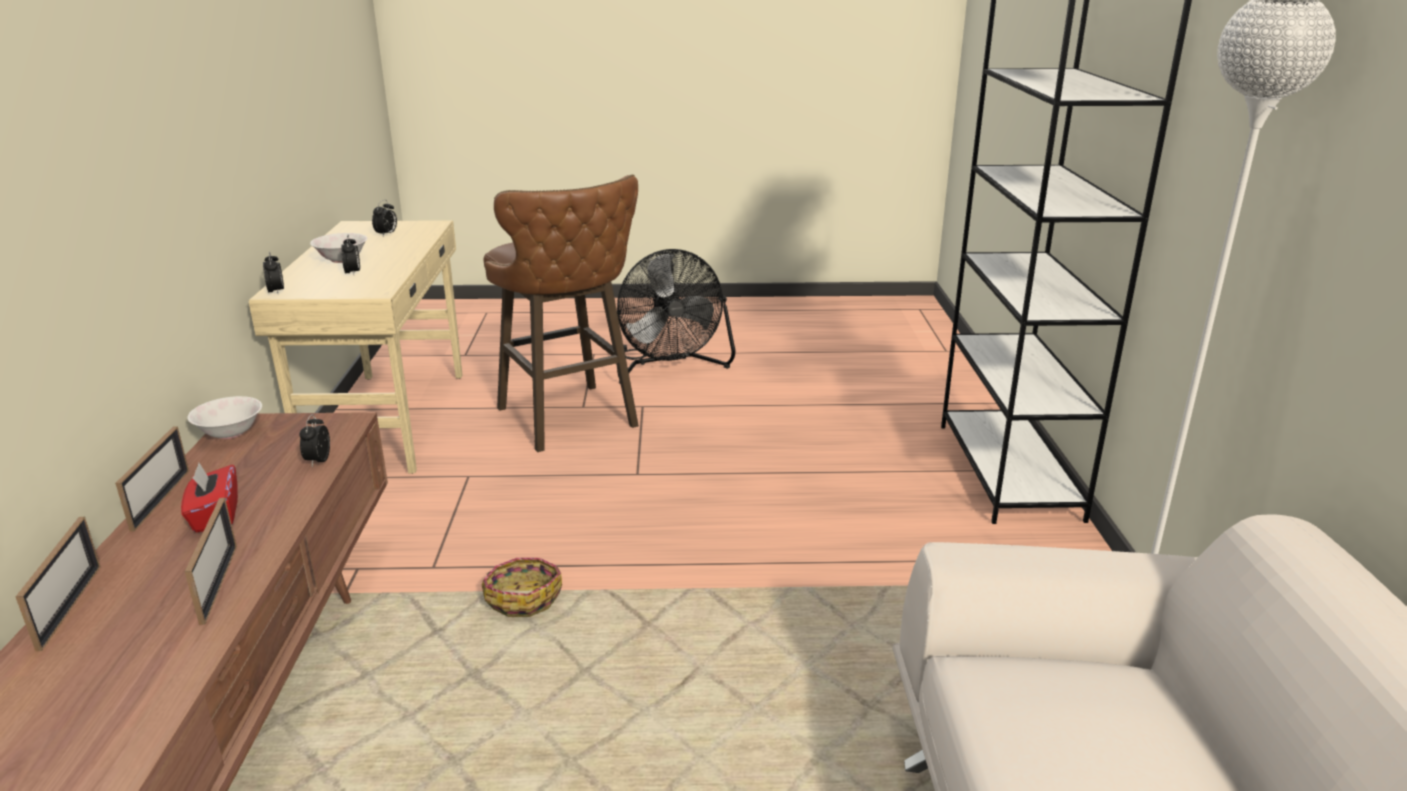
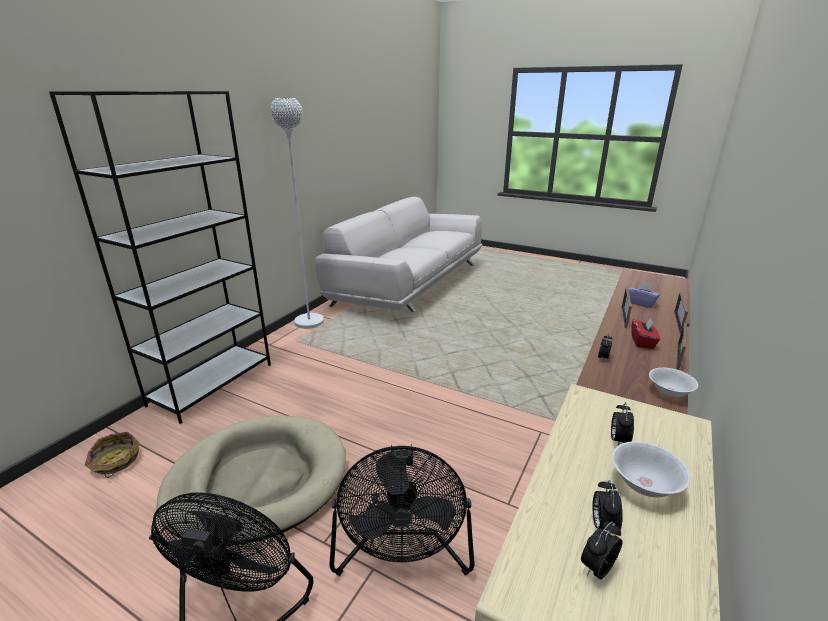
camera: 150 degrees left, 0 degrees up
(124, 666) = (641, 303): none -> purple tissue box
(276, 292) = (688, 425): alarm clock -> alarm clock (602, 525)
(523, 598) = (498, 400): basket -> basket (115, 461)
(569, 420) = (398, 549): brown stool -> black fan
(762, 417) = (258, 481): none -> beige dog bed

